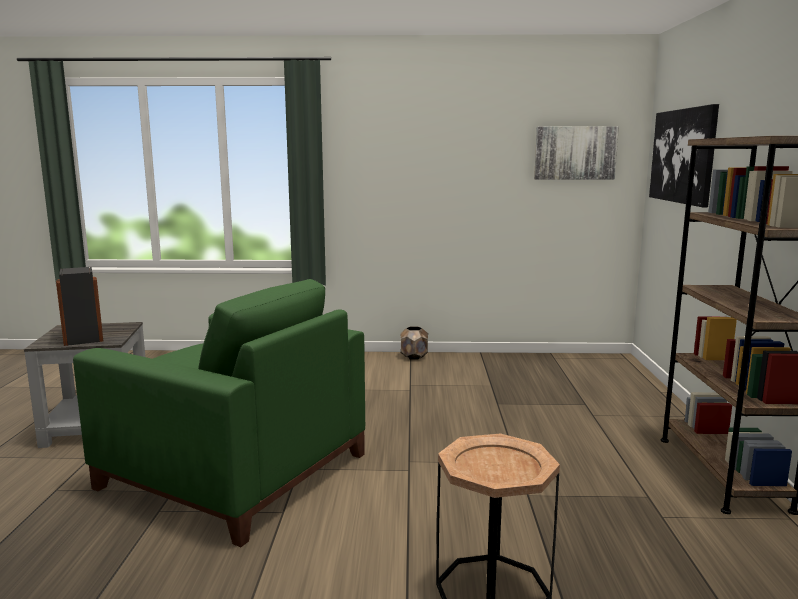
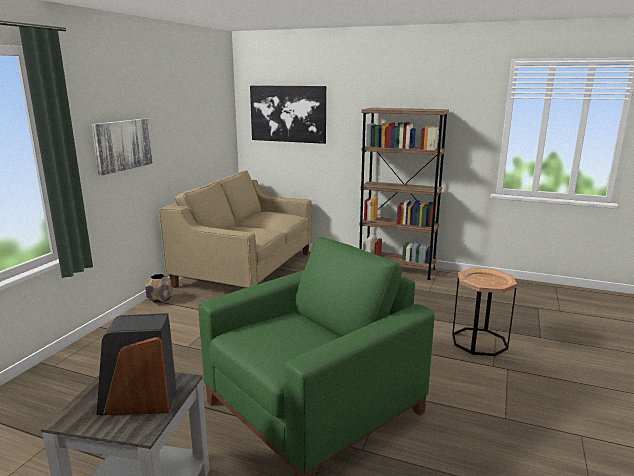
camera: 70 degrees left, 5 degrees up
(545, 373) = (246, 269): none -> beige sofa
(575, 153) = (209, 114): picture -> picture (122, 145)

